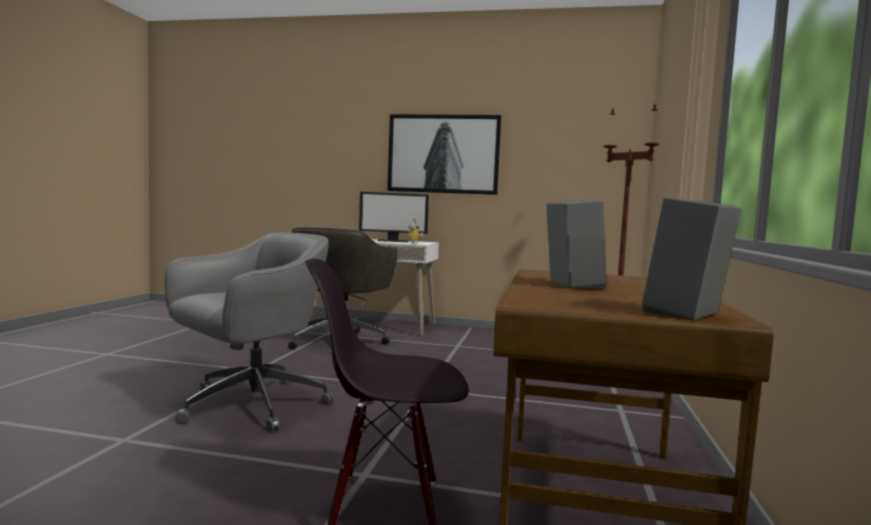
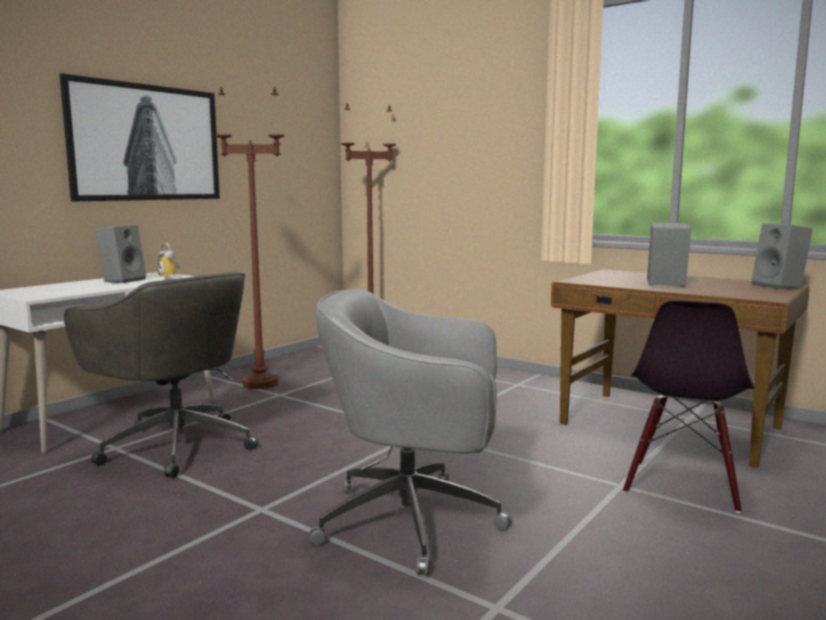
camera: 65 degrees left, 5 degrees up
(250, 406) = (415, 522): grey office chair -> grey office chair turned 60 degrees counterclockwise
(393, 241) = (123, 280): monitor -> grey speaker
(473, 339) = (260, 384): none -> brown floor lamp

